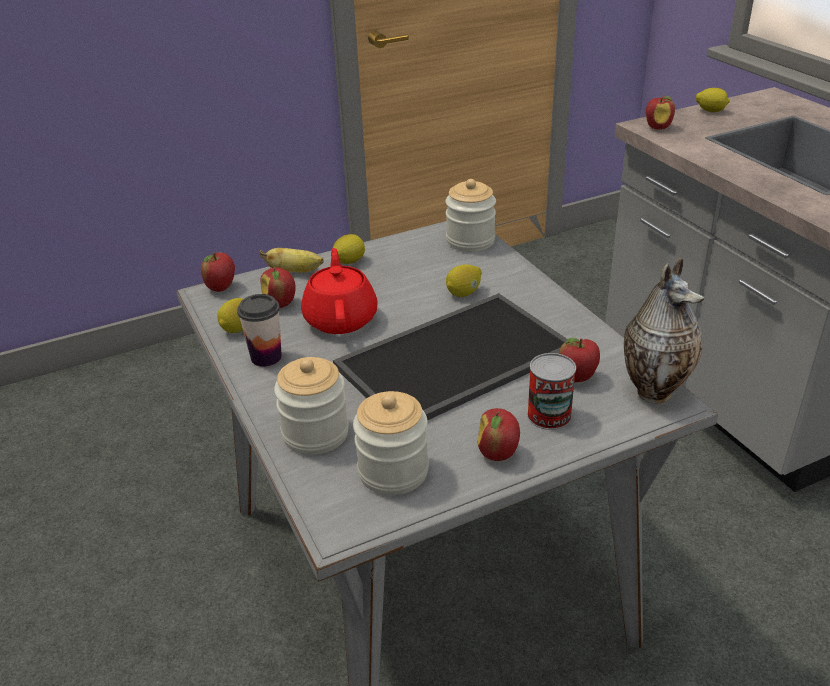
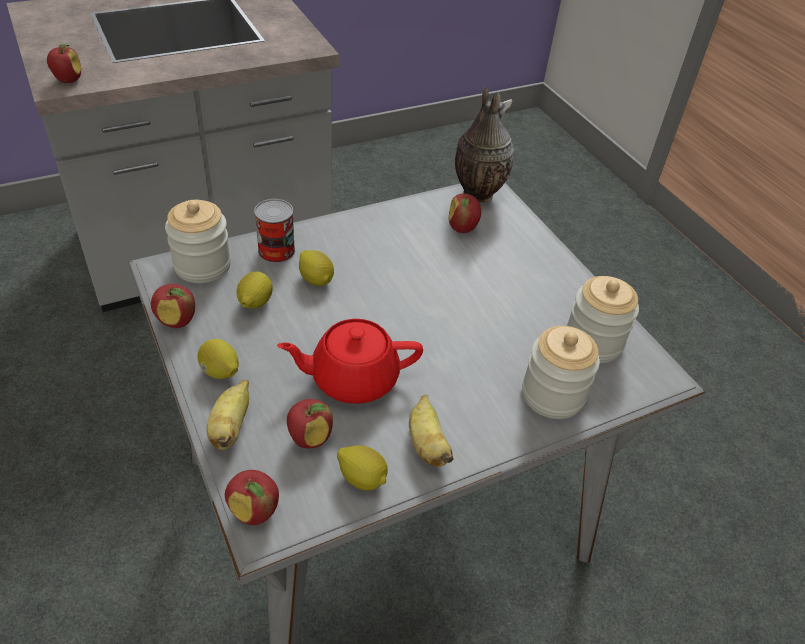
camera: 95 degrees left, 10 degrees up
(266, 357) = (427, 444): cup -> banana
(455, 361) = (437, 295): tray -> none
(498, 453) = (561, 281): apple -> apple (177, 321)
(549, 415) = (511, 249): can -> can (276, 251)
(710, 111) = (46, 45): lemon -> lemon (255, 303)

